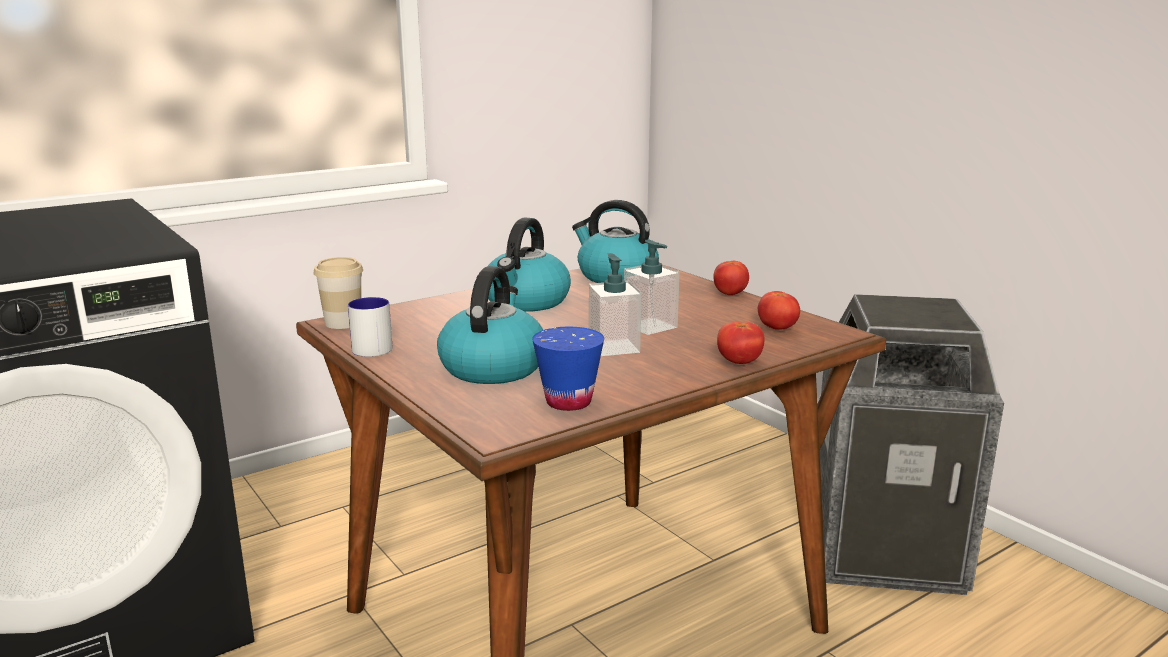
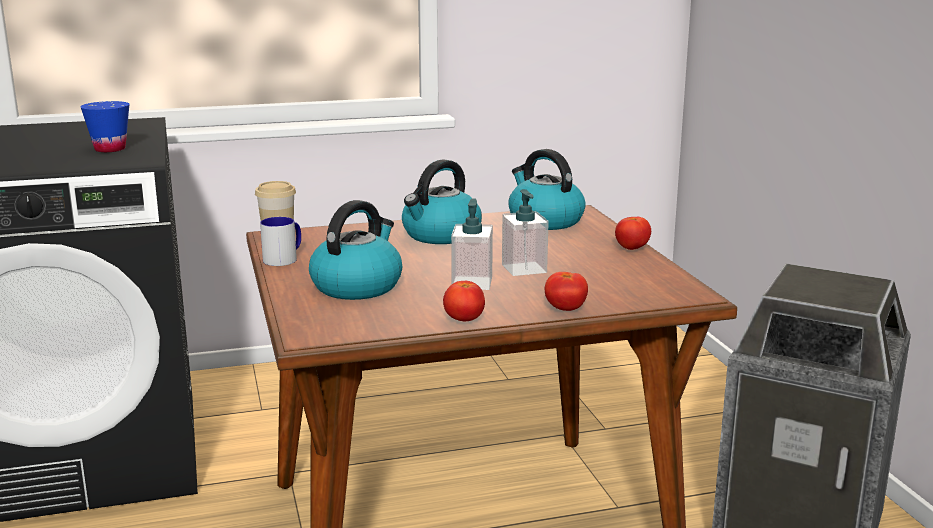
camera: 20 degrees right, 0 degrees up
(568, 402) = (387, 321): blue cup -> blue cup (110, 149)
(777, 329) = (637, 285): tomato -> tomato (464, 320)

